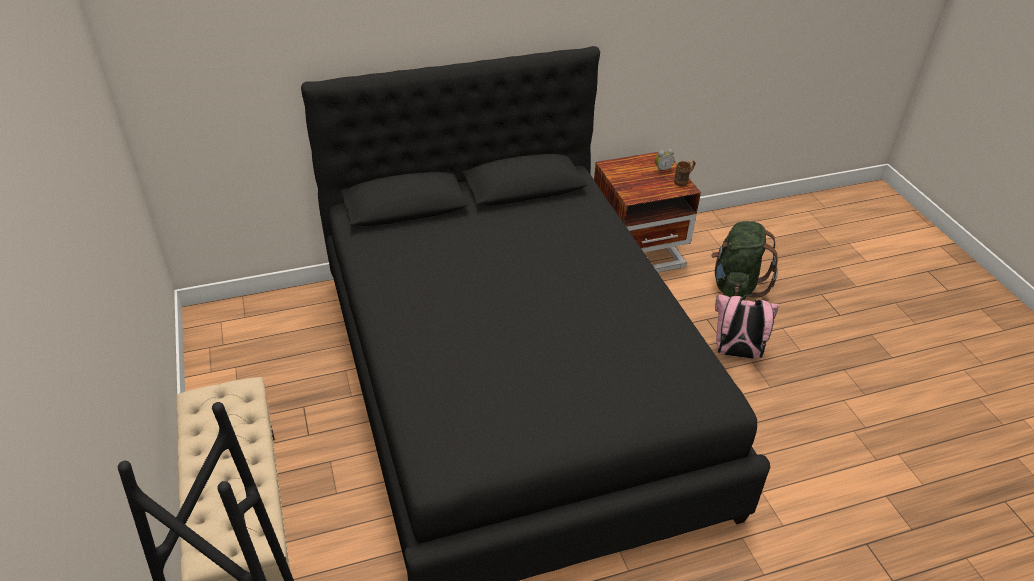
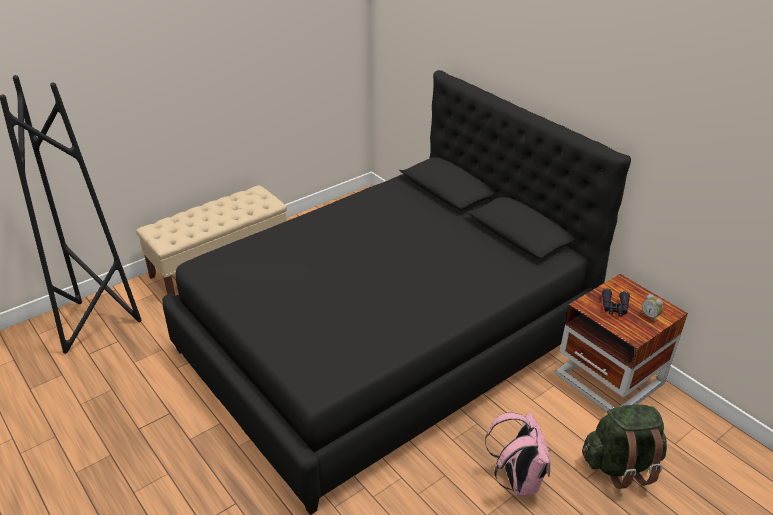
camera: 70 degrees right, 5 degrees down
(643, 183) = (614, 307): none -> black binoculars
(683, 181) = (644, 333): brown mug -> none

